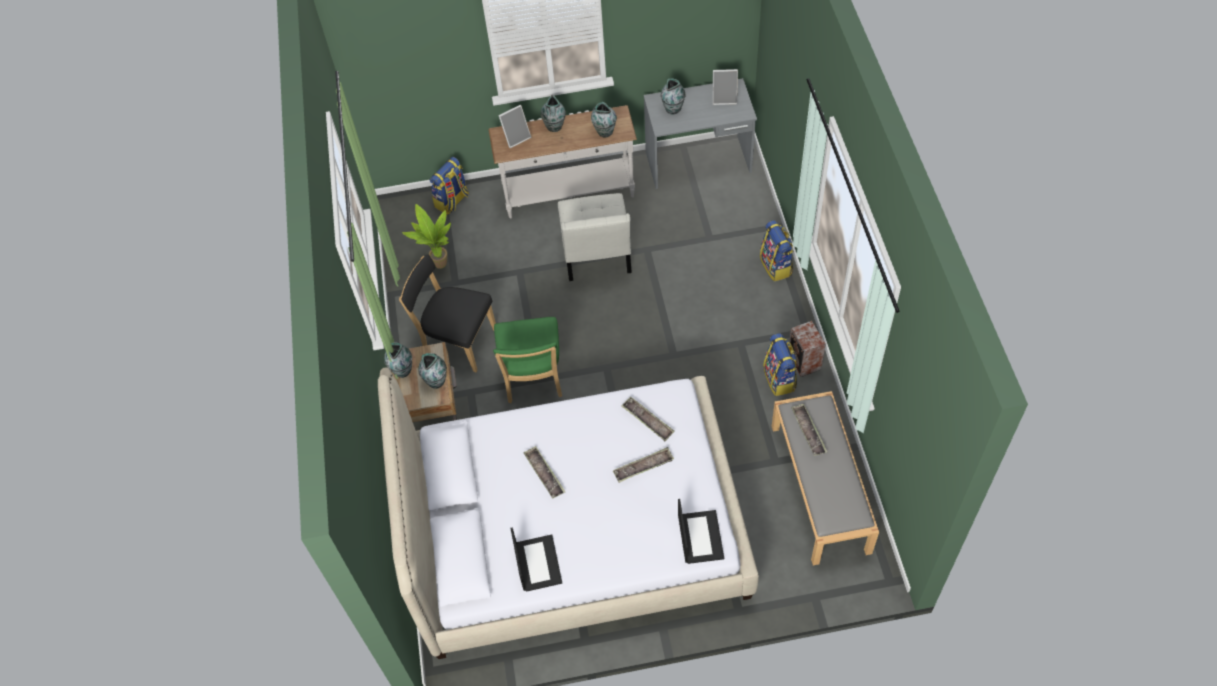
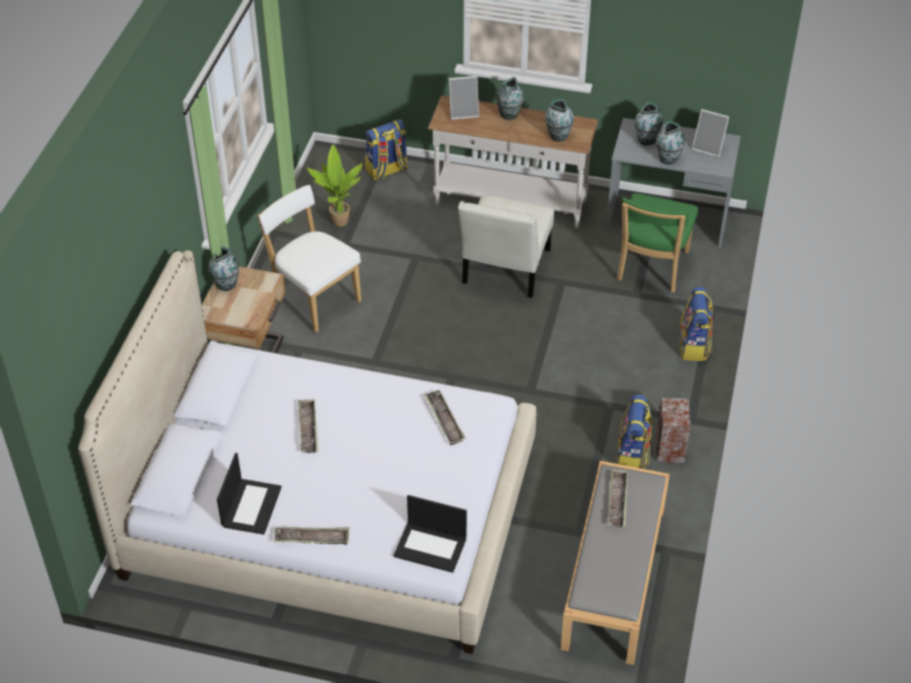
camera: 20 degrees right, 10 degrees down
(436, 380) = (253, 305): vase -> vase (668, 158)
(457, 342) = (314, 299): black chair -> white chair
(533, 379) = (369, 360): green chair -> green chair (651, 269)
(643, 467) = (413, 460): tray -> tray (312, 538)
(699, 536) = (431, 546): laptop -> laptop turned 90 degrees clockwise

